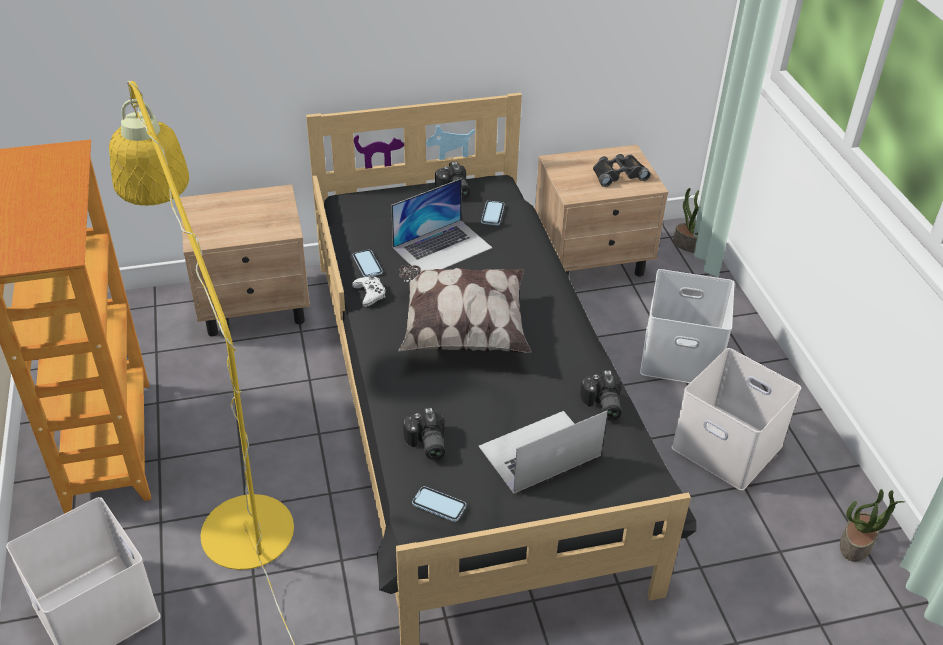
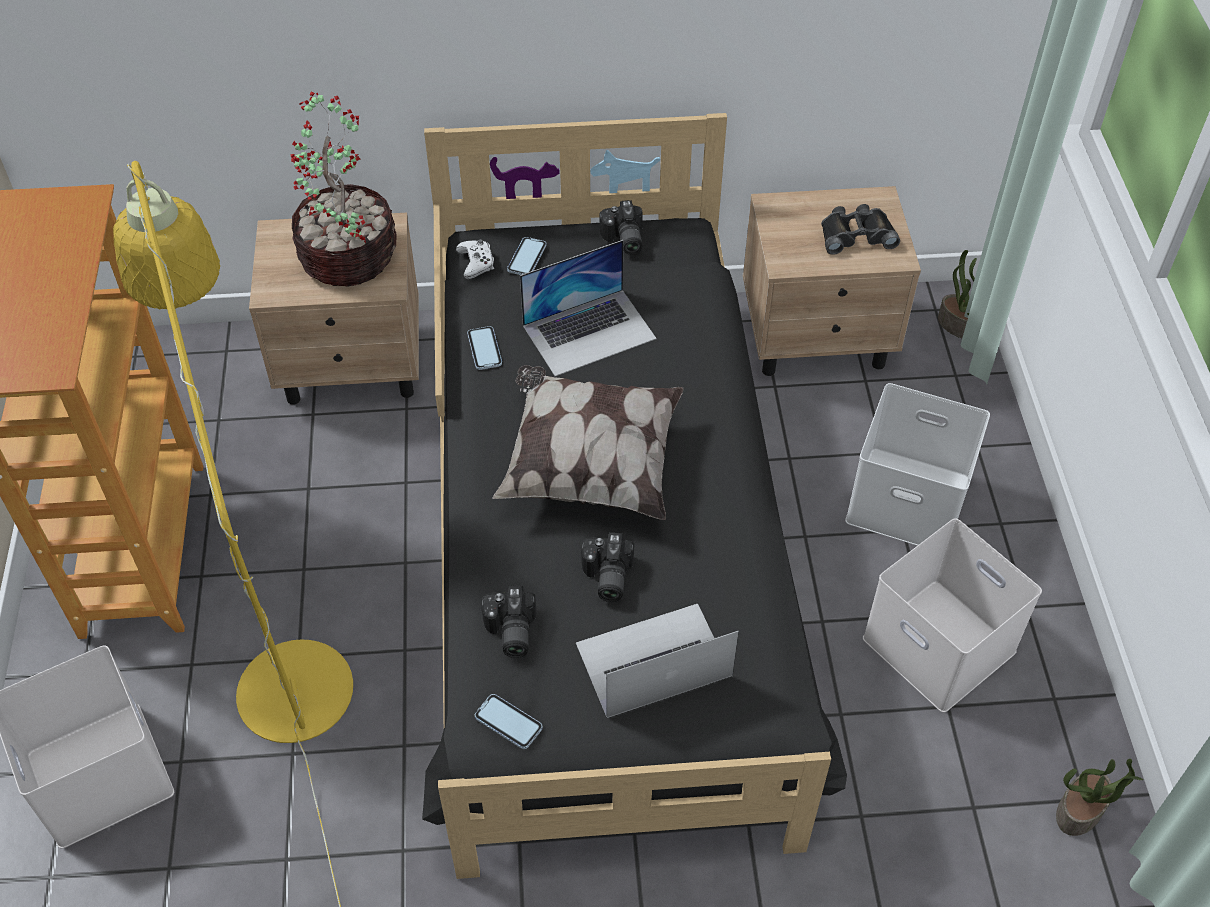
camera: 10 degrees right, 10 degrees up
(253, 213) = (348, 254): none -> potted plant
(370, 294) = (479, 396): white game controller -> white game controller (476, 263)
(492, 214) = (668, 284): phone -> phone (527, 258)
(601, 405) = (750, 601): camera -> camera (605, 577)

